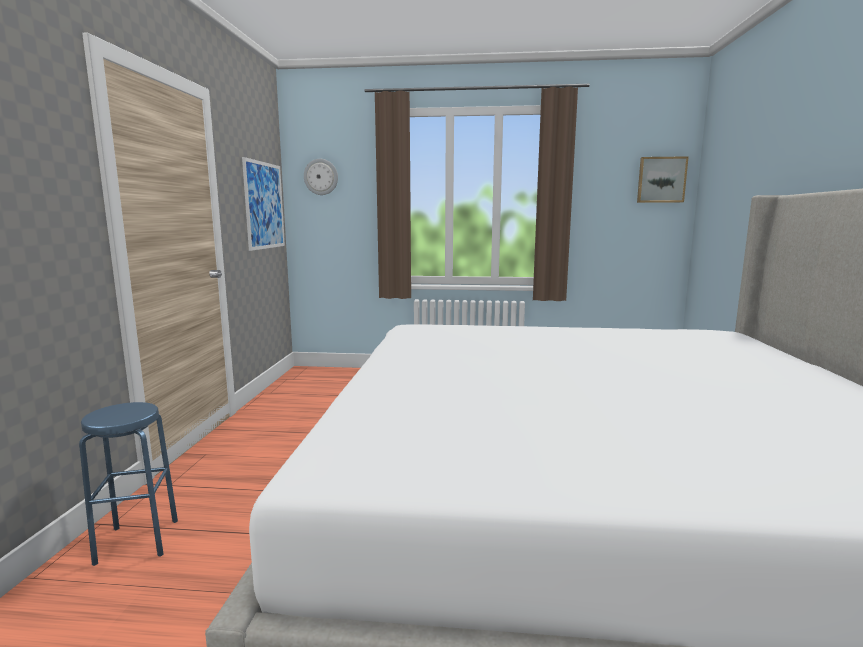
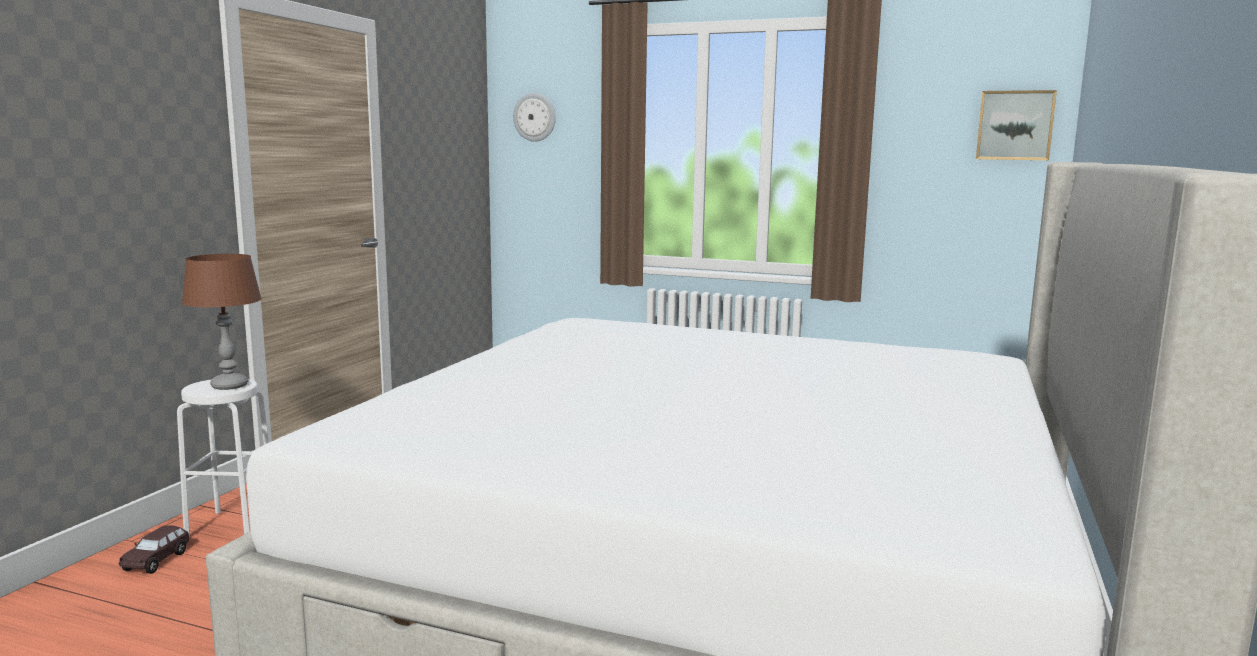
camera: 15 degrees right, 0 degrees up
(71, 598) = (156, 561): none -> brown toy car
(130, 412) = (229, 386): none -> brown table lamp
(138, 541) = (232, 525): blue stool -> white stool
(264, 205) = (454, 156): picture -> none

